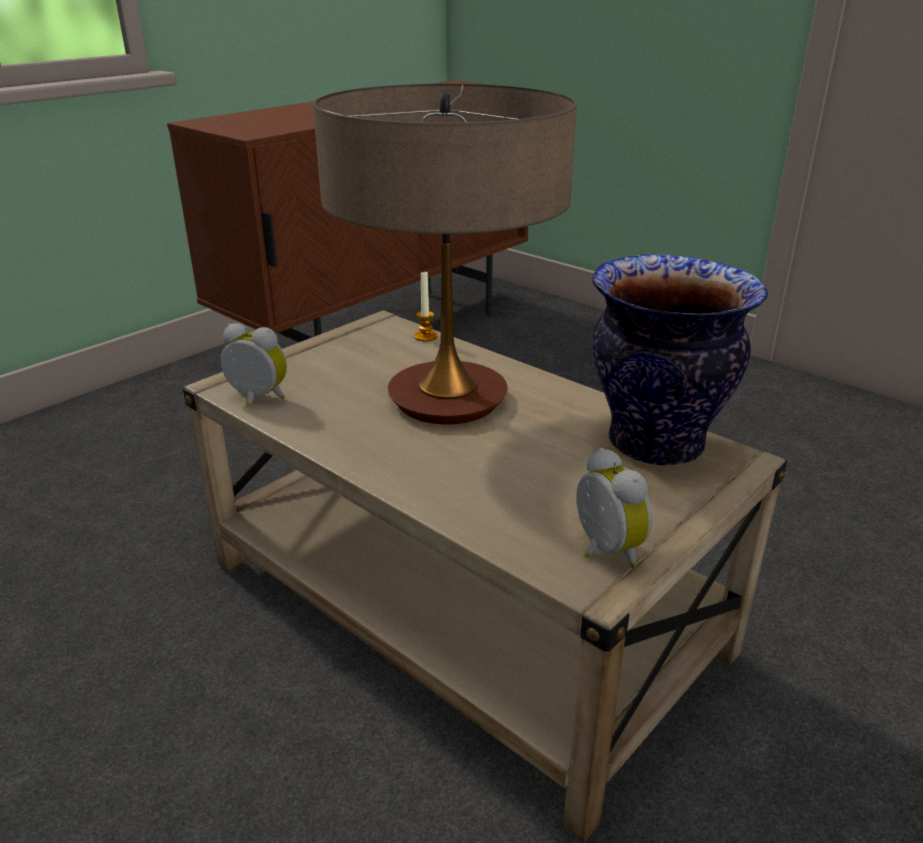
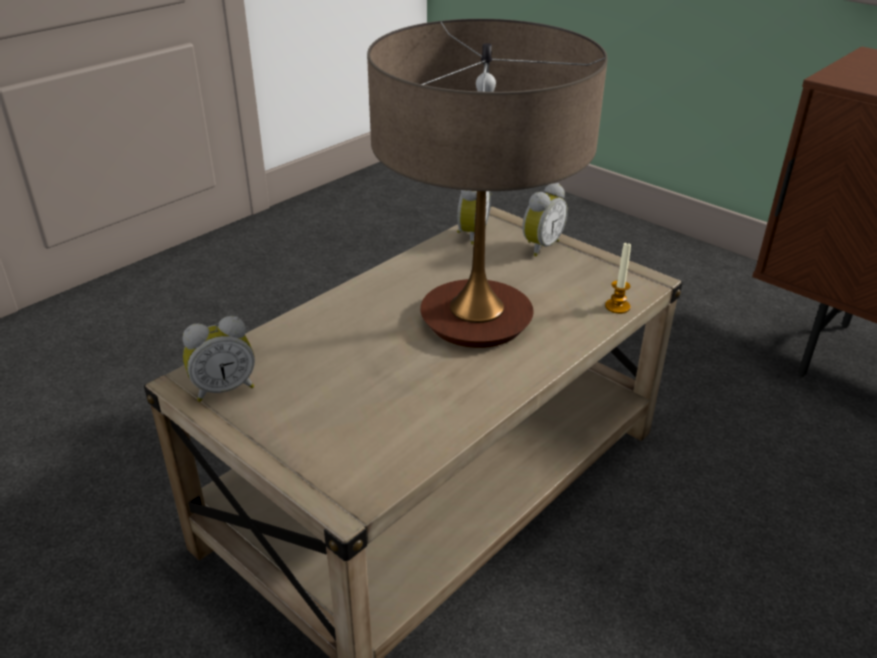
camera: 90 degrees right, 5 degrees up
(302, 362) = (539, 246): none -> alarm clock
(657, 444) = (383, 443): vase -> none

